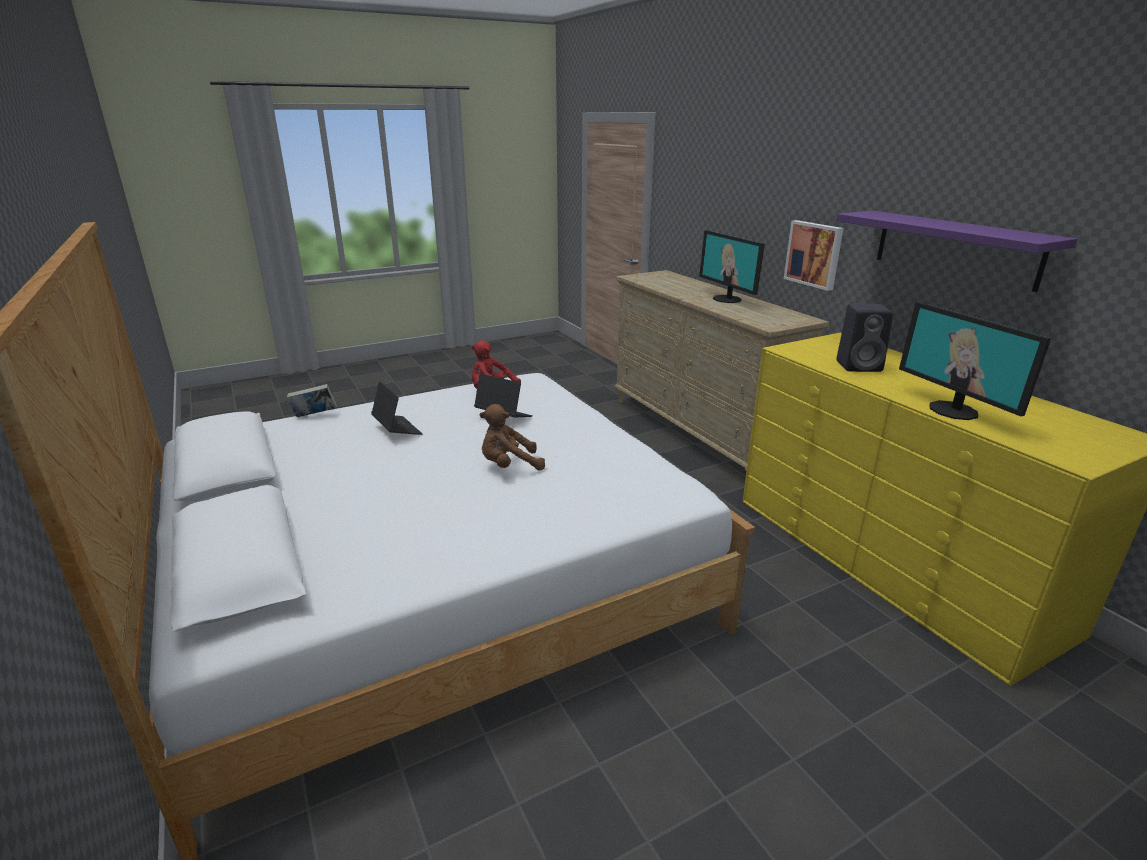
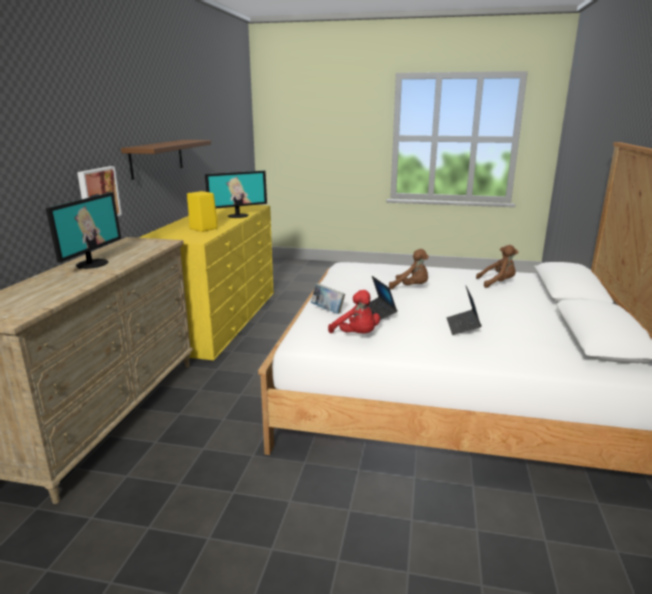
camera: 140 degrees left, 5 degrees down
(314, 415) = (531, 364): book -> book (327, 310)
(382, 541) = (497, 283): none -> brown plush toy
(860, 366) = (202, 228): black speaker -> yellow speaker
(954, 410) = (238, 216): monitor -> monitor turned 45 degrees clockwise
(955, 248) = (157, 158): purple shelf -> brown shelf

